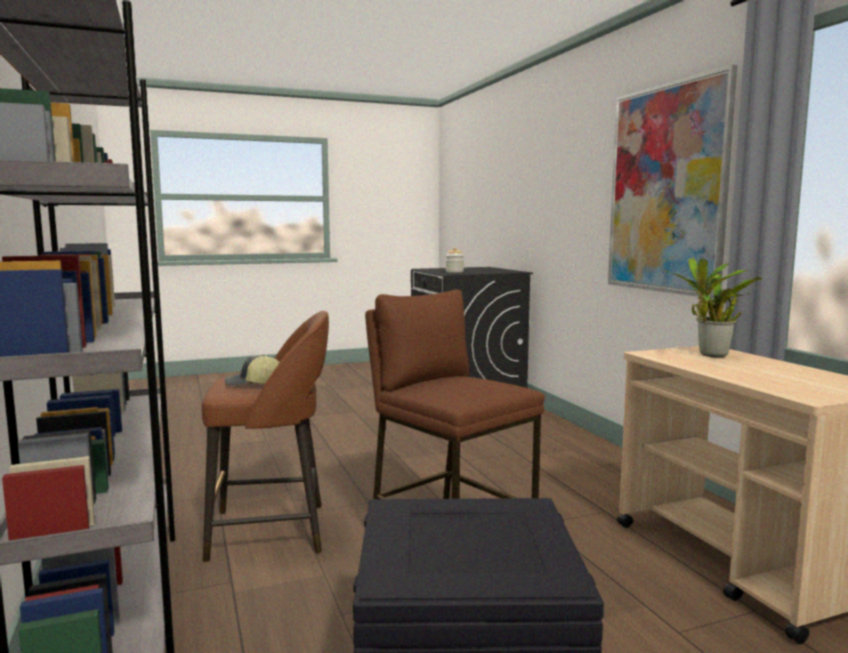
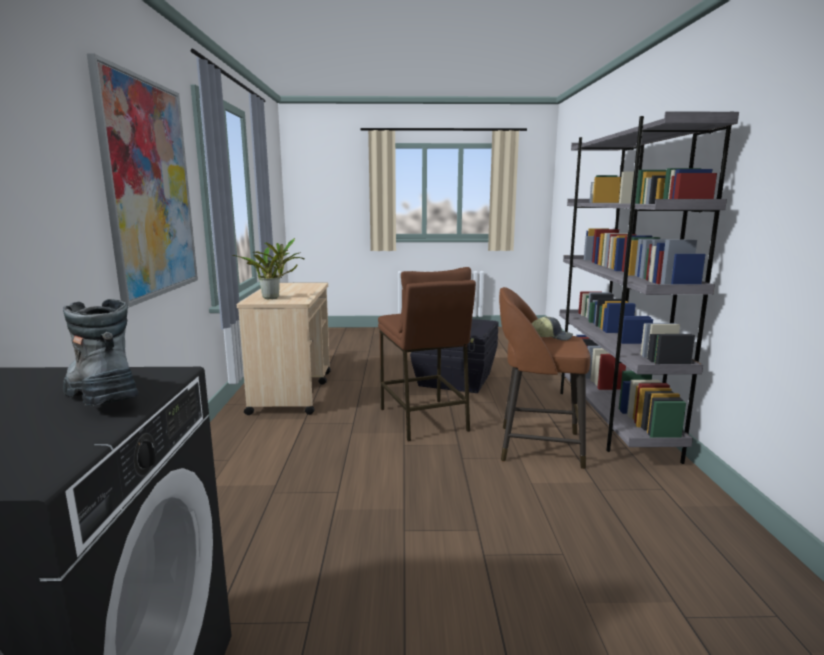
camera: 160 degrees left, 5 degrees up
(454, 272) = (101, 394): jar -> boot

